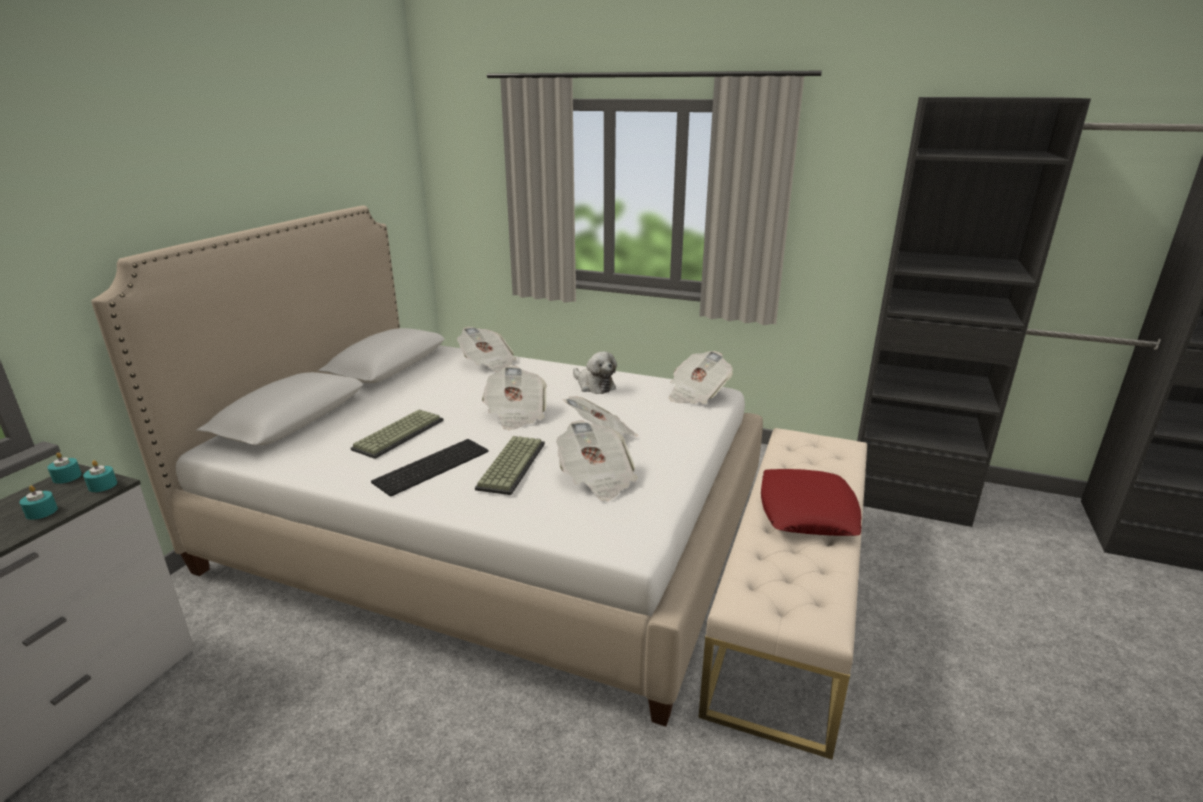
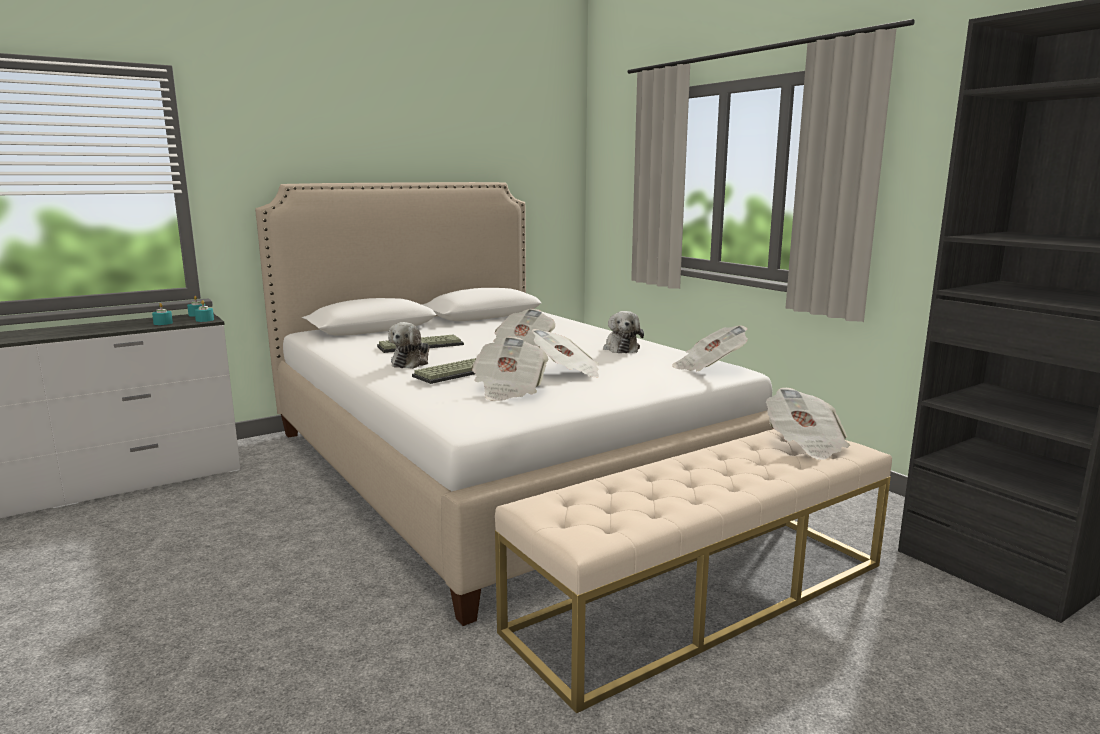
camera: 35 degrees right, 10 degrees down
(432, 465) = (411, 362): keyboard -> plush toy
(488, 364) = (558, 325): newspaper -> newspaper (805, 444)
(806, 511) = (711, 476): red pillow -> none

